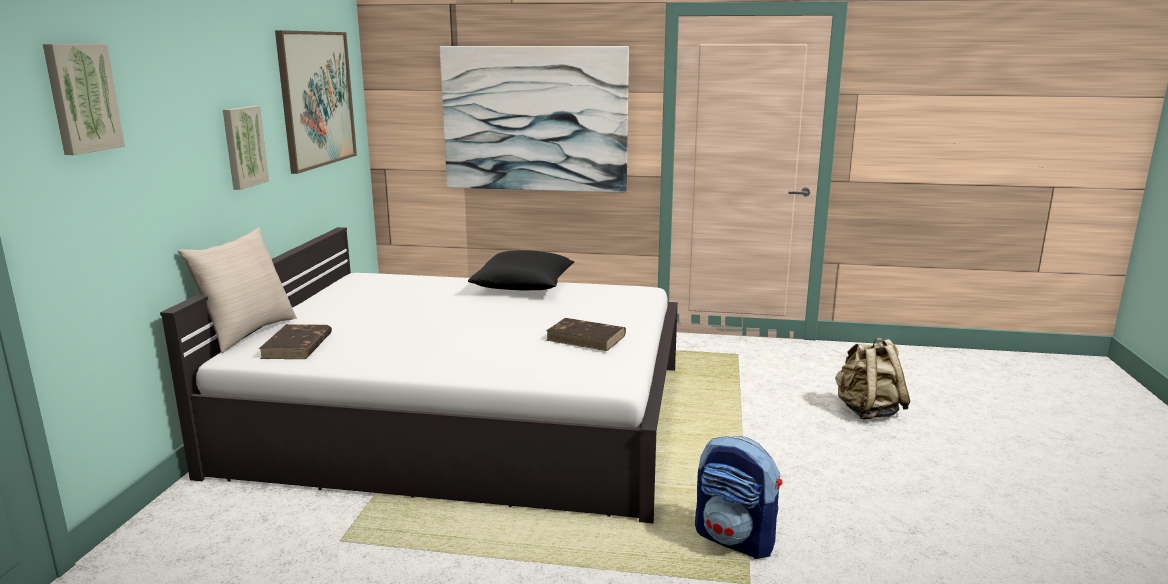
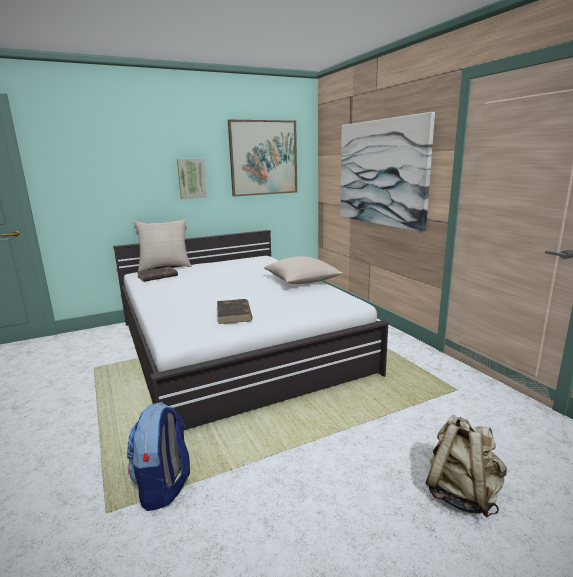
camera: 55 degrees right, 0 degrees up
(81, 98) = (79, 148): picture -> none
(523, 287) = (301, 281): black pillow -> beige pillow

